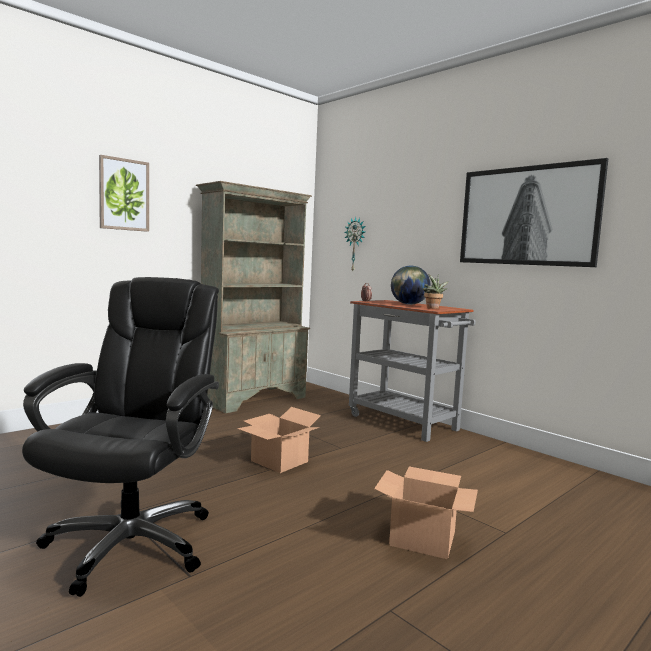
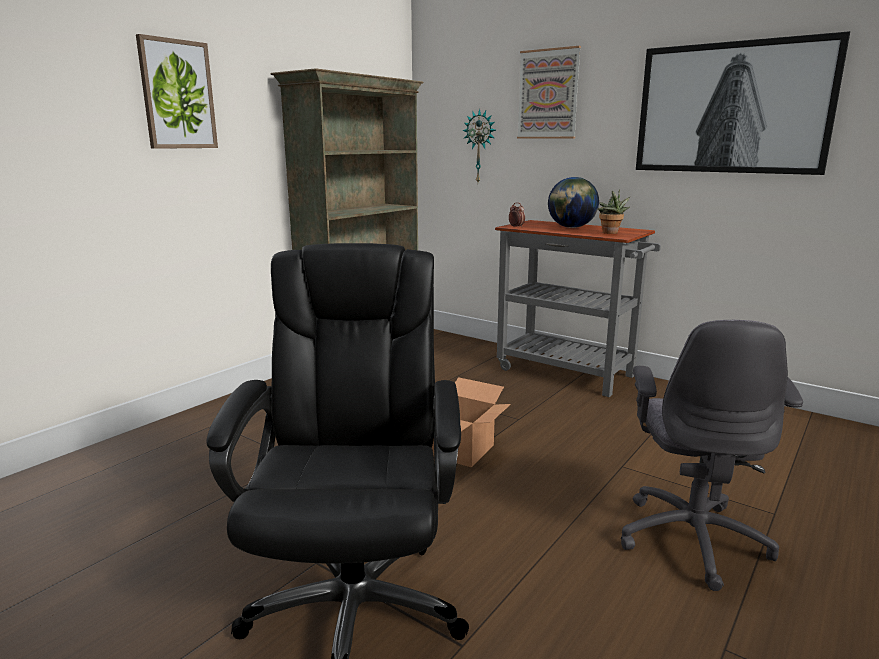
camera: 10 degrees left, 10 degrees up
(401, 206) = (548, 94): none -> picture
(421, 538) = (692, 538): cardboard box -> grey office chair

